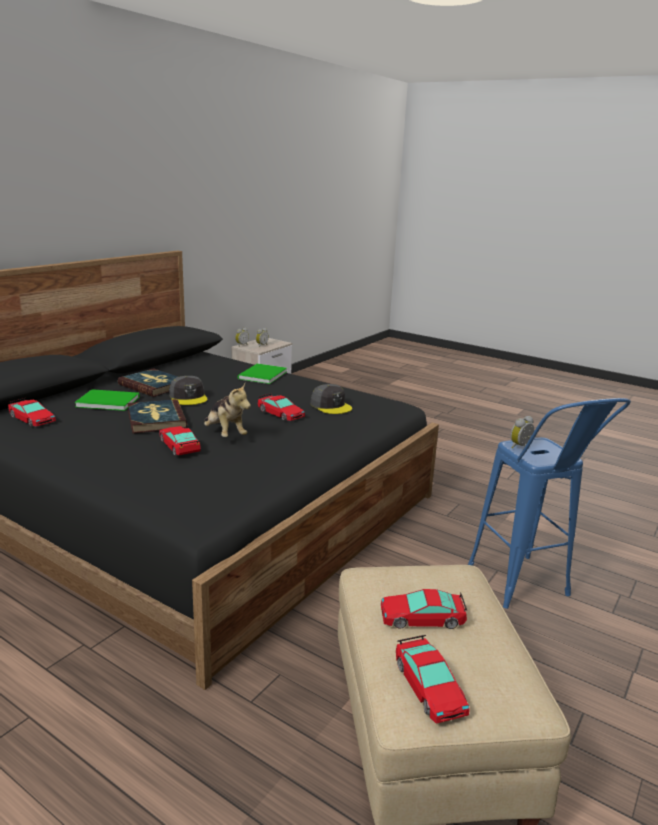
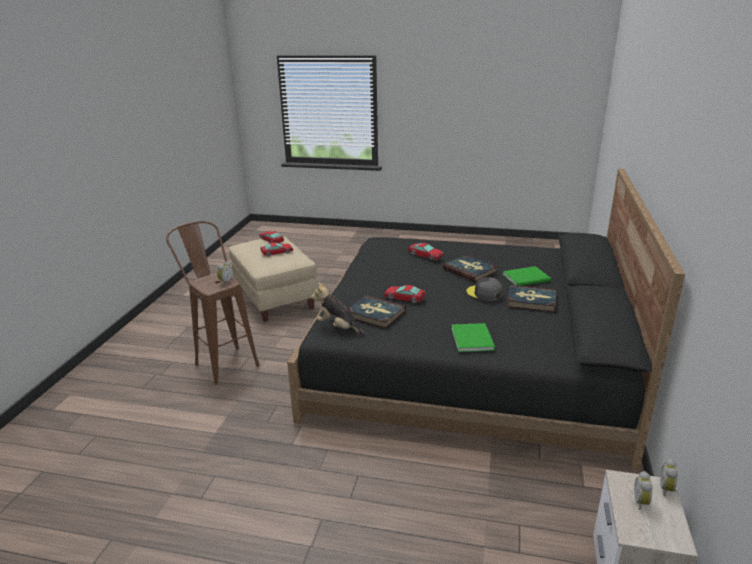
camera: 160 degrees right, 5 degrees up
(31, 419) = (537, 257): toy car -> none
(225, 434) = (417, 272): plush toy -> plush toy (339, 328)
(331, 406) = (375, 314): grey cap -> book
(526, 590) = (222, 361): blue stool -> brown stool

